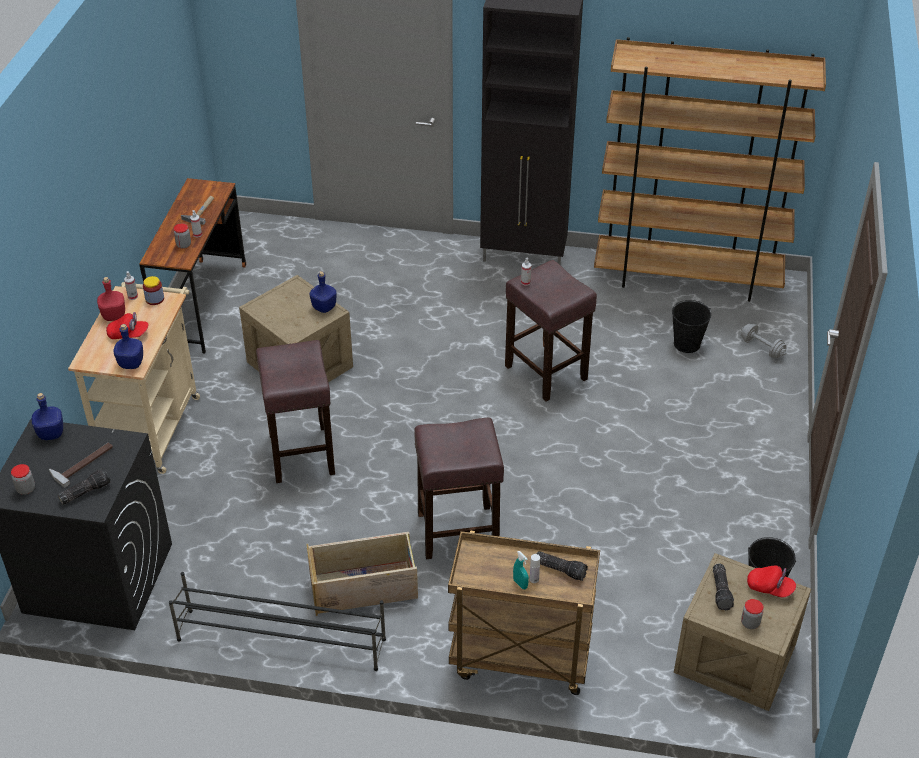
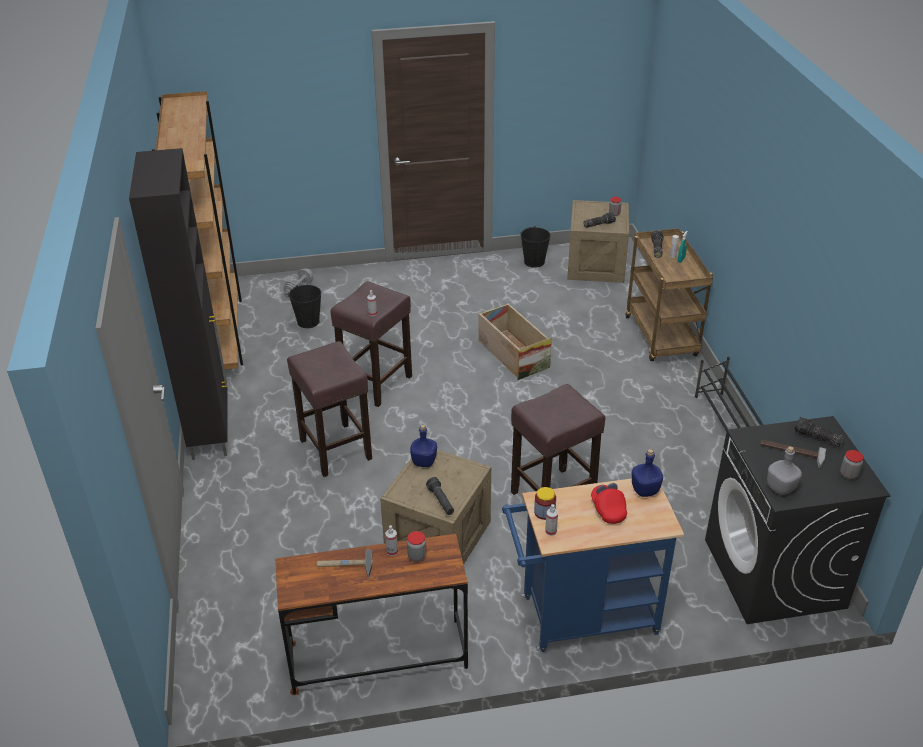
camera: 110 degrees left, 5 degrees down
(51, 433) = (780, 487): blue bottle -> grey bottle
(113, 316) = (589, 533): red bottle -> none
(152, 424) = (581, 618): beige cart -> blue cart
(268, 306) = (441, 501): none -> black flashlight
(364, 587) = (660, 418): crate -> crate (512, 354)
(459, 531) = (575, 387): brown stool -> brown stool (334, 449)
(770, 588) = (583, 211): red cap -> none

